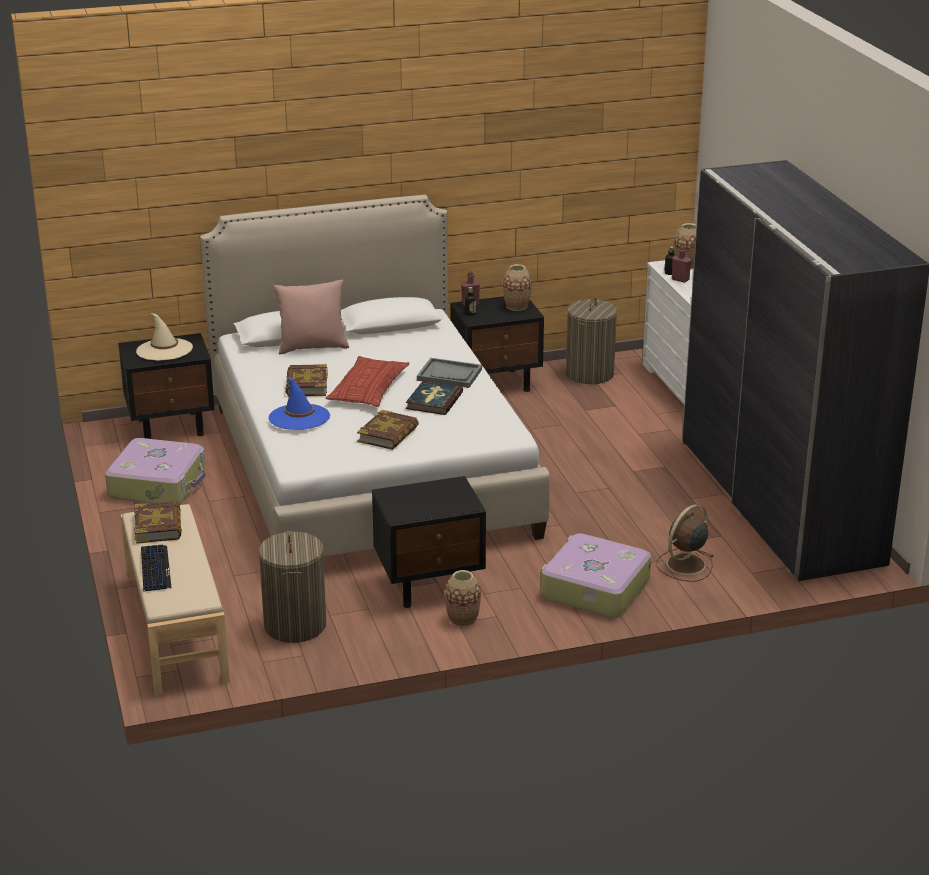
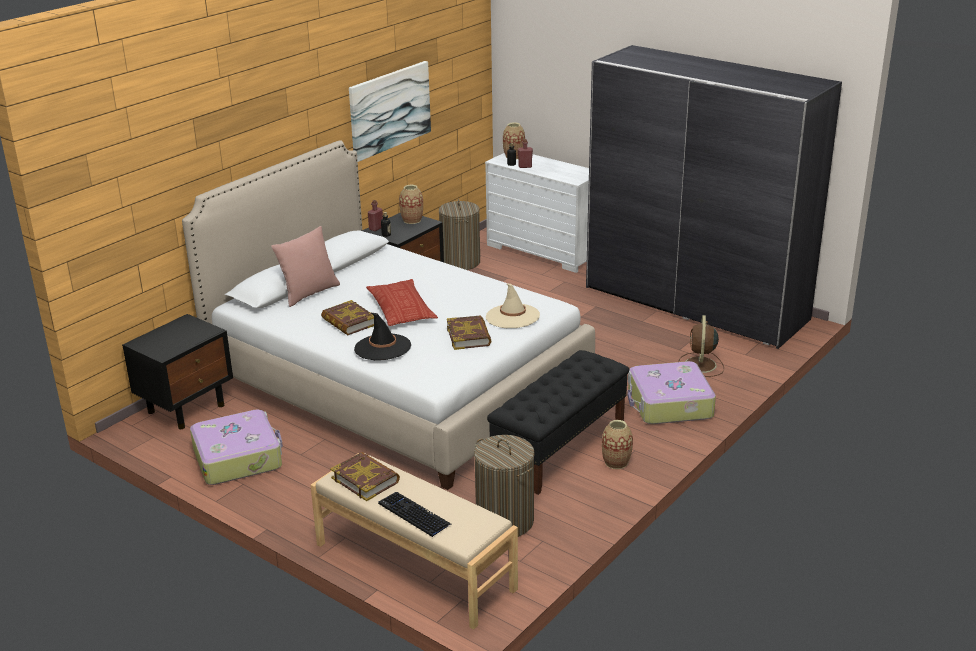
camera: 35 degrees left, 0 degrees up
(164, 350) = (175, 336): beige hat -> beige hat (512, 316)
(299, 417) = (382, 347): blue hat -> black hat
(430, 585) = (559, 448): black nightstand -> black bench
(434, 400) = (463, 301): book -> none
(449, 375) = (446, 279): grey tray -> none
(516, 174) = (389, 110): none -> picture

